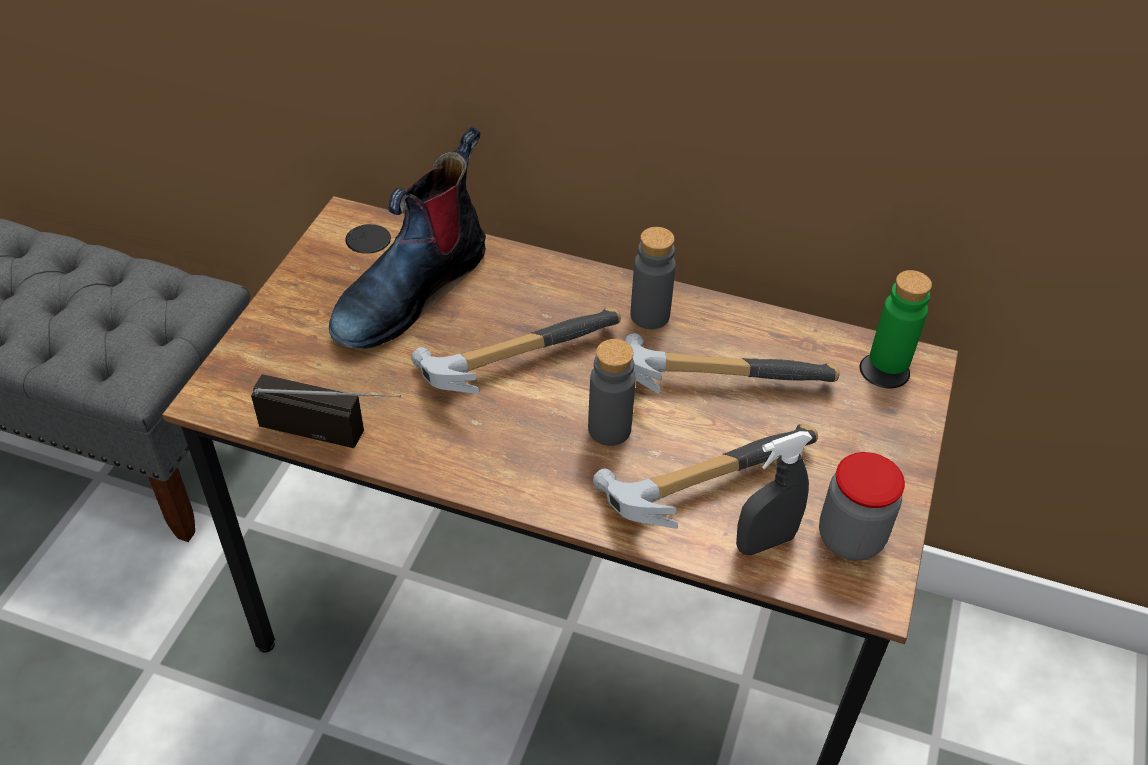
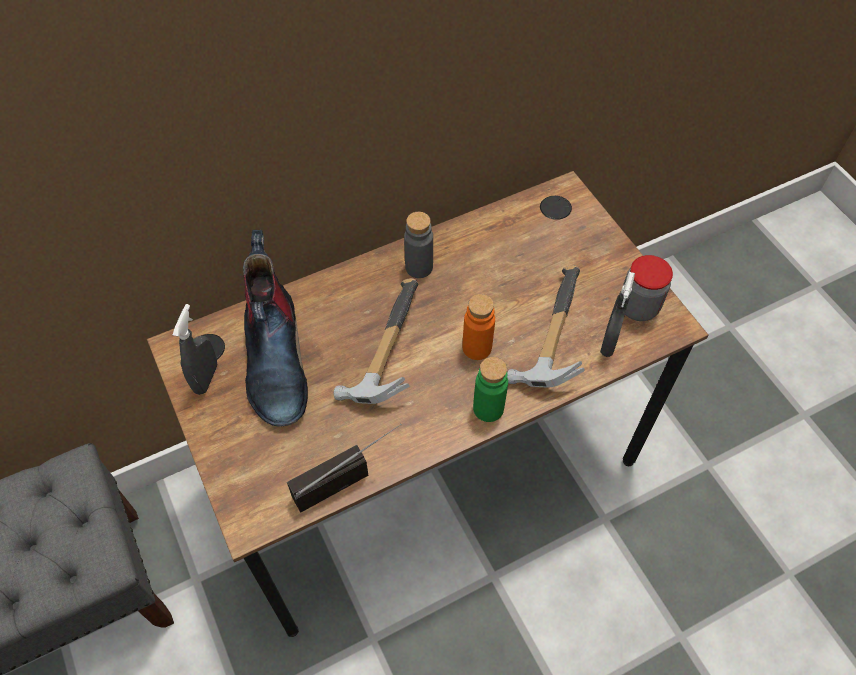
camera: 45 degrees left, 10 degrees up
(334, 260) = (206, 378): none -> grey spray bottle
(609, 429) = (477, 347): grey bottle -> orange bottle
(717, 376) = (490, 274): hammer -> none
(889, 359) = (552, 199): green bottle -> green bottle (488, 408)

